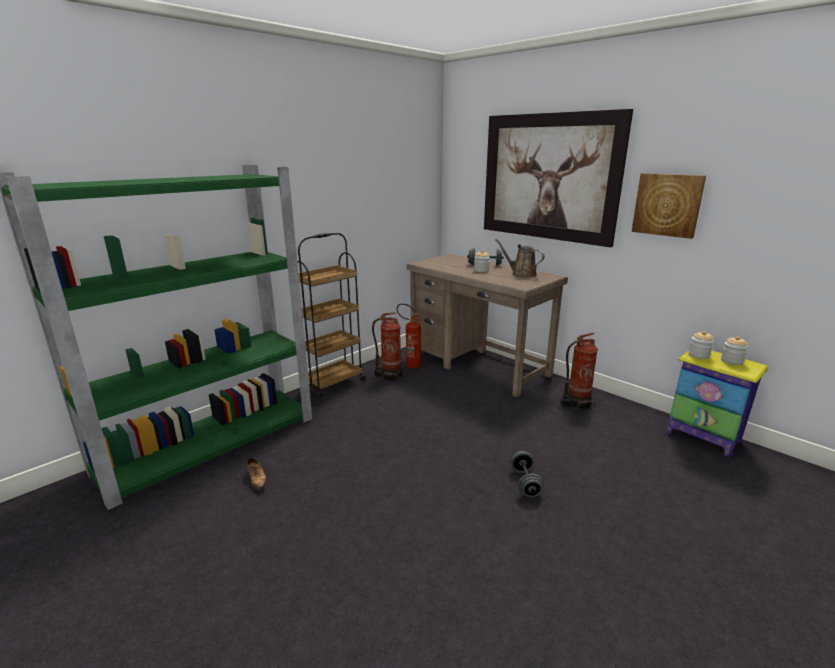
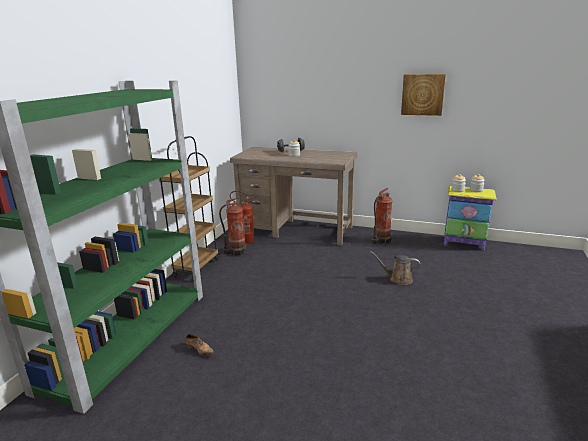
camera: 25 degrees left, 0 degrees up
(521, 274) = (325, 154): brown watering can -> brown watering can (398, 279)
(525, 483) = (390, 295): grey dumbbell -> none
(548, 177) = (334, 80): picture -> none

